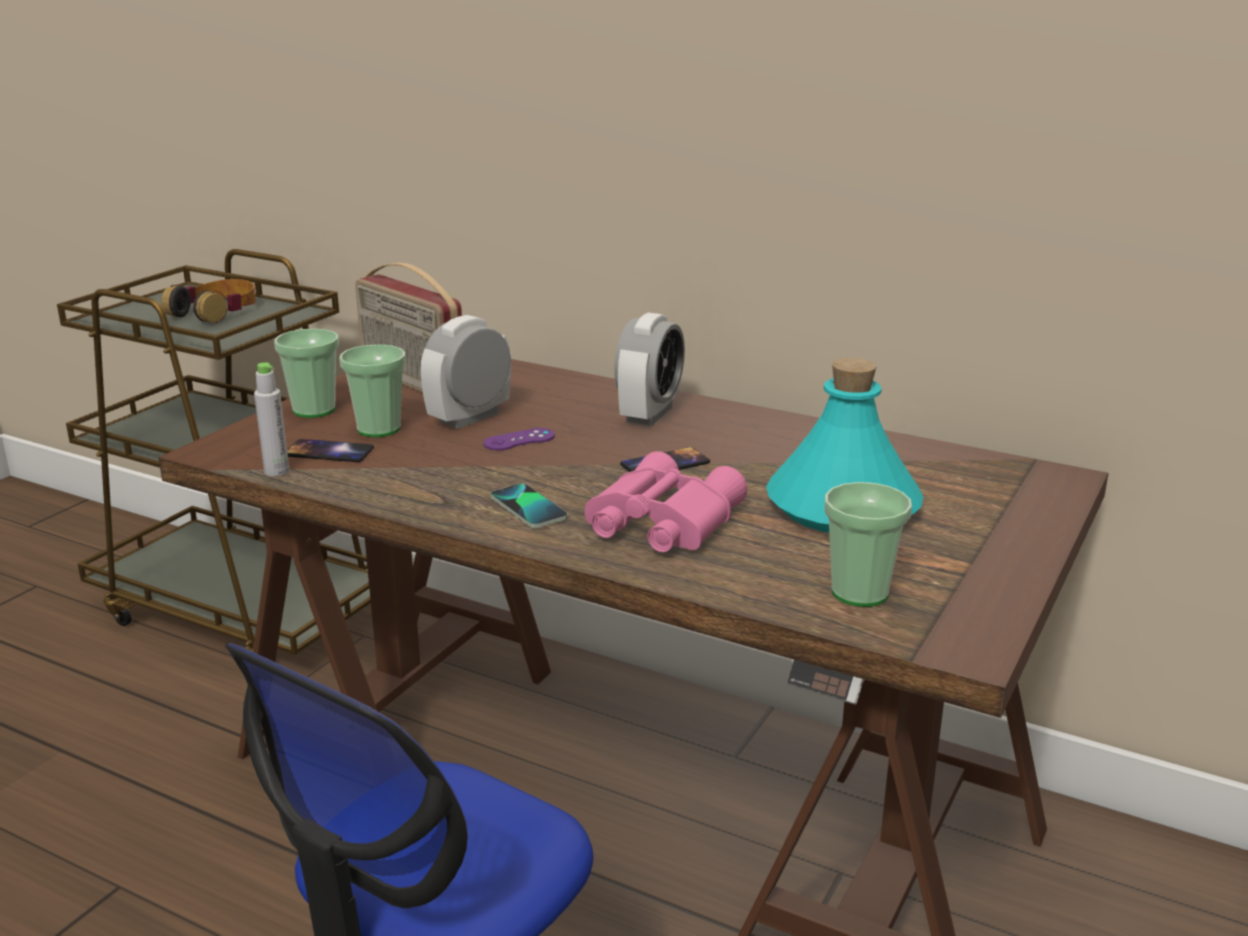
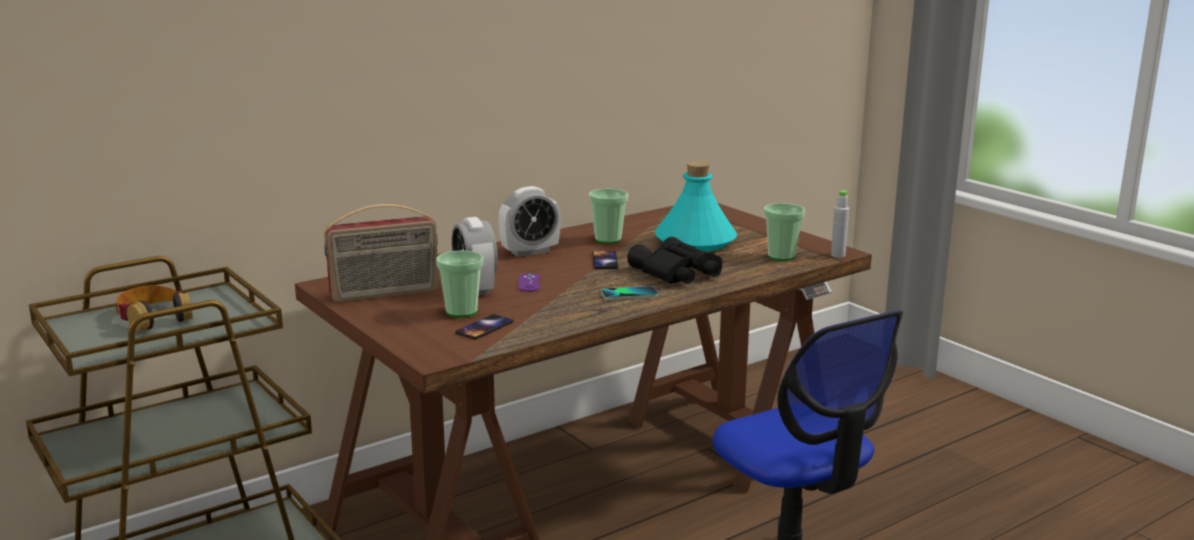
camera: 65 degrees left, 5 degrees down
(276, 471) = (499, 343): grey bottle -> grey bottle (838, 255)
(314, 410) = (398, 324): cup -> cup (608, 239)
(649, 414) = (530, 252): alarm clock -> alarm clock turned 105 degrees clockwise
(659, 522) = (676, 273): pink binoculars -> black binoculars

